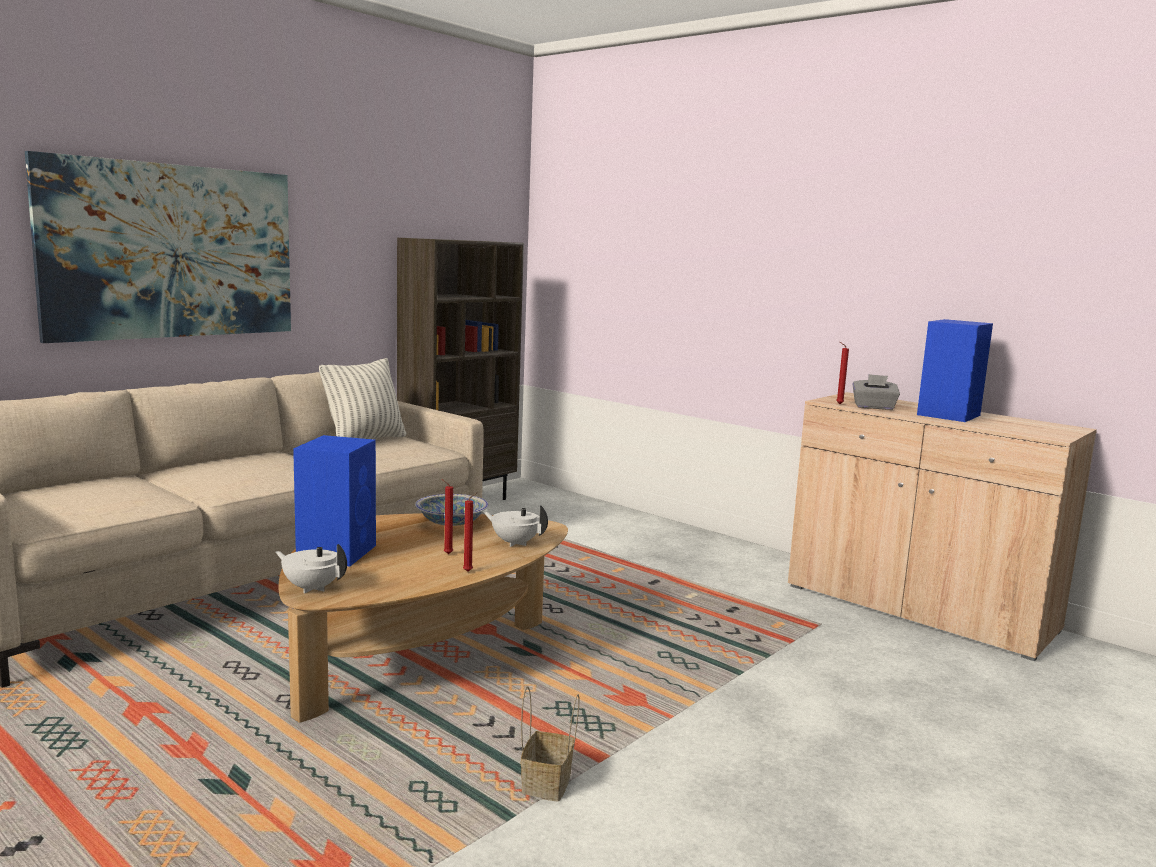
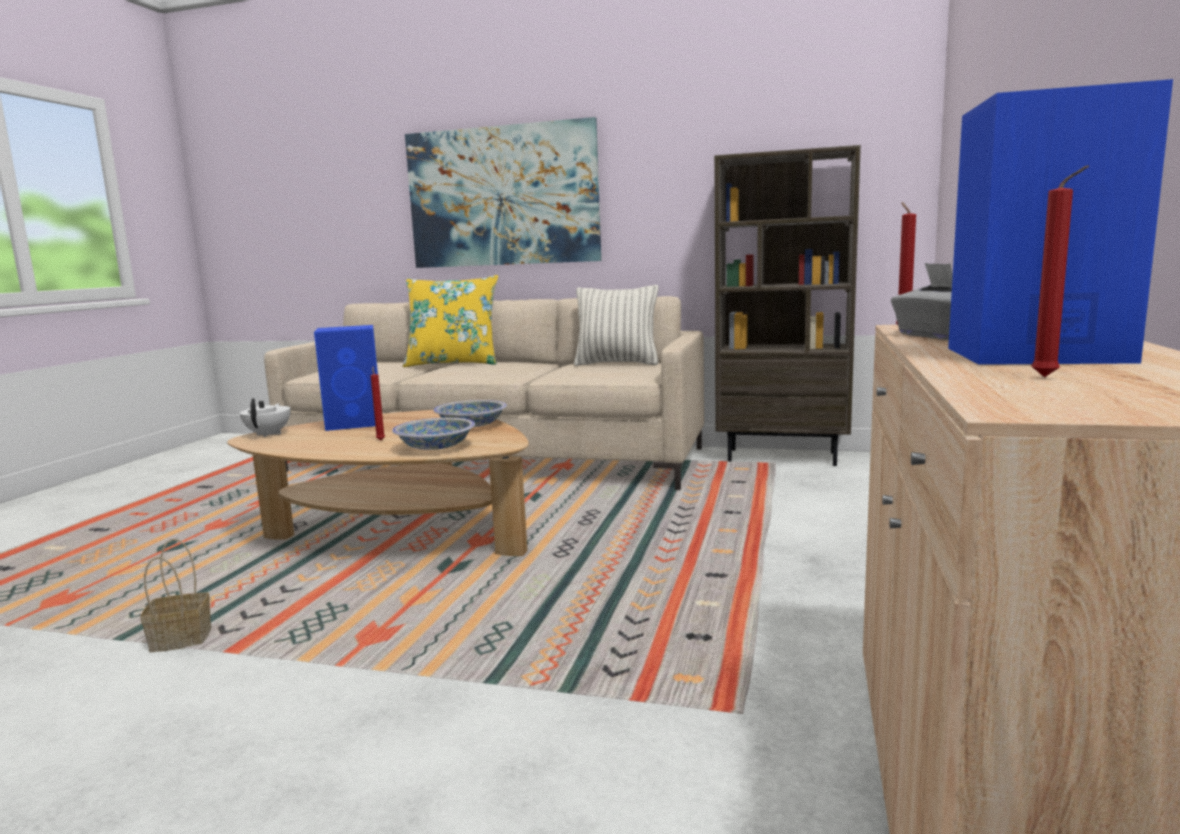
camera: 65 degrees right, 0 degrees up
(177, 470) = (453, 363): none -> yellow pillow
(469, 571) = (339, 452): red candle -> red candle (1049, 377)
(515, 543) = (436, 447): white teapot -> bowl

